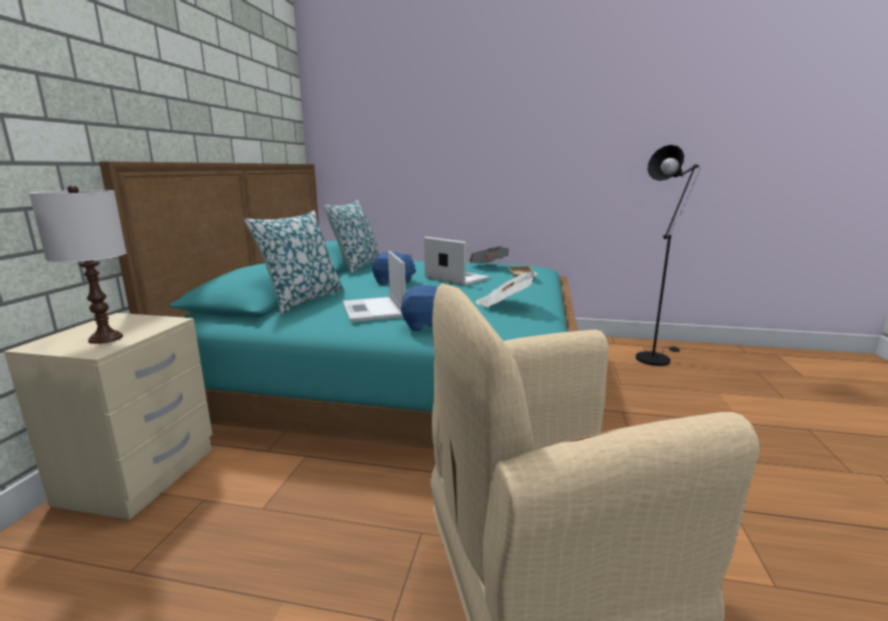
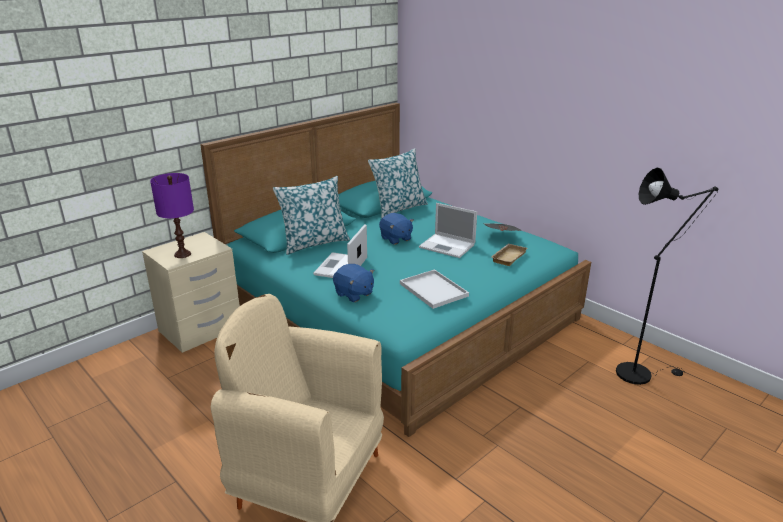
camera: 35 degrees right, 10 degrees up
(106, 338) = (183, 254): white table lamp -> purple table lamp
(455, 278) = (448, 246): laptop -> laptop turned 135 degrees clockwise
(504, 305) = (432, 289): newspaper -> white tray

